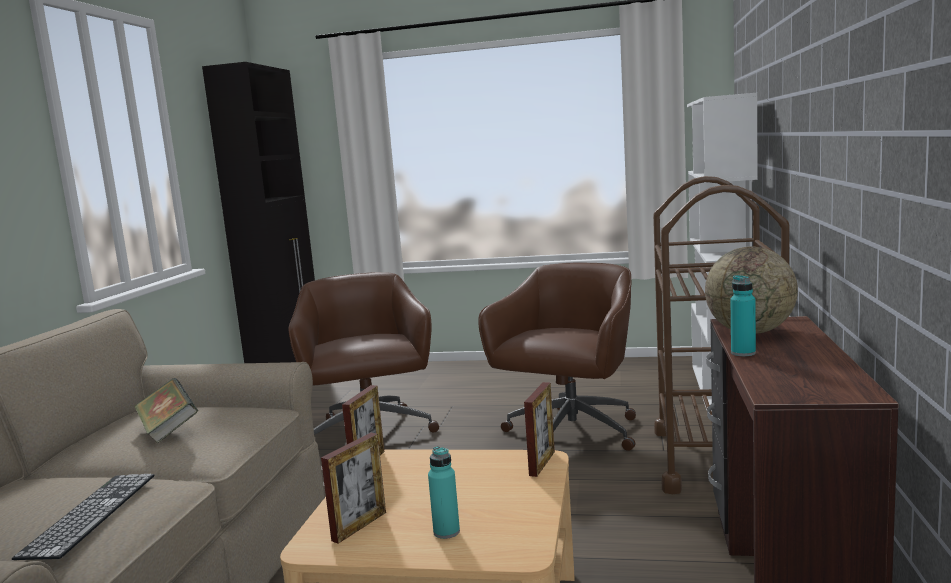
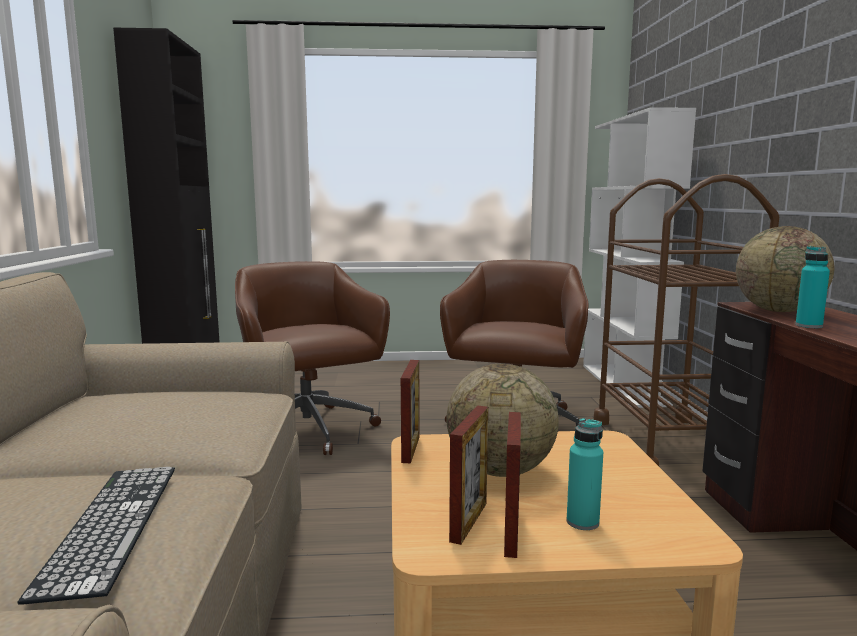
camera: 15 degrees left, 0 degrees up
(168, 430) = (150, 416): book -> none
(423, 485) = (500, 471): none -> globe
(542, 463) = (609, 443): picture frame -> picture frame (511, 532)

